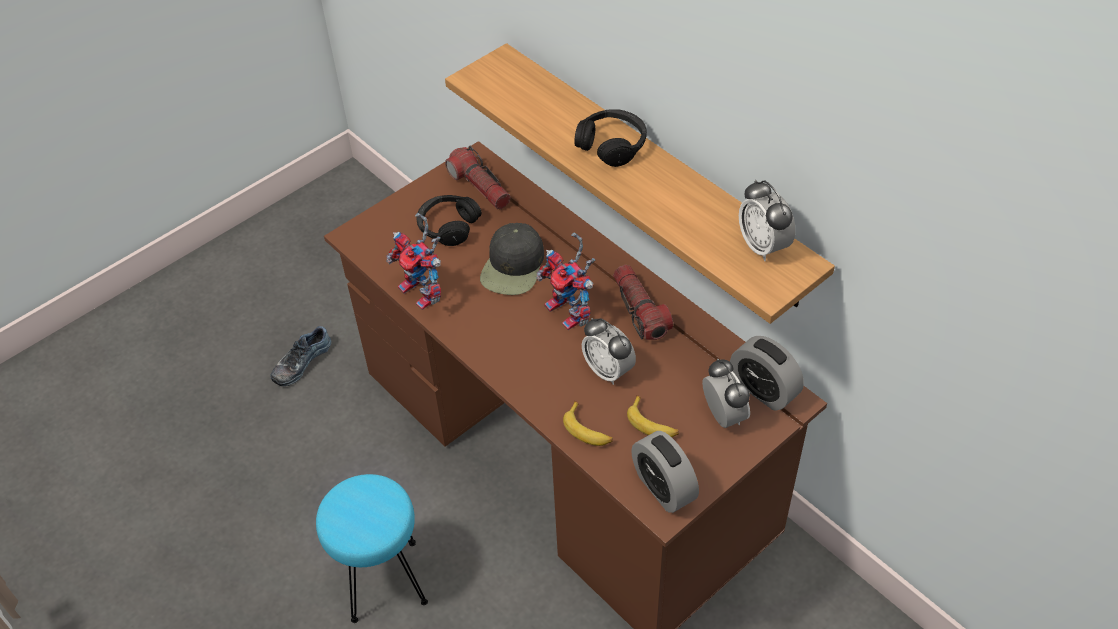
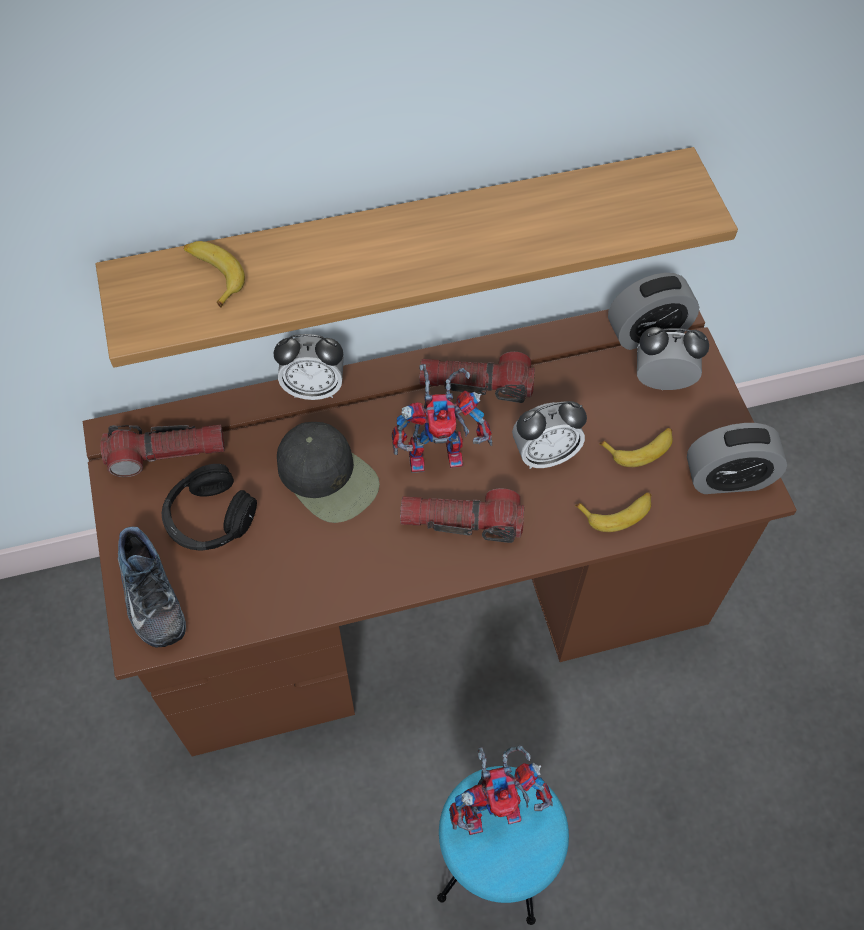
camera: 65 degrees left, 10 degrees up
(301, 361) = (112, 835): shoe -> shoe (148, 595)
(425, 293) = (307, 592): toy robot -> toy robot (495, 805)
(524, 347) = (461, 522): none -> flashlight
(531, 89) = (213, 275): none -> banana
(612, 145) = (379, 241): black headphones -> none
(763, 246) = (633, 187): alarm clock -> alarm clock (314, 388)

